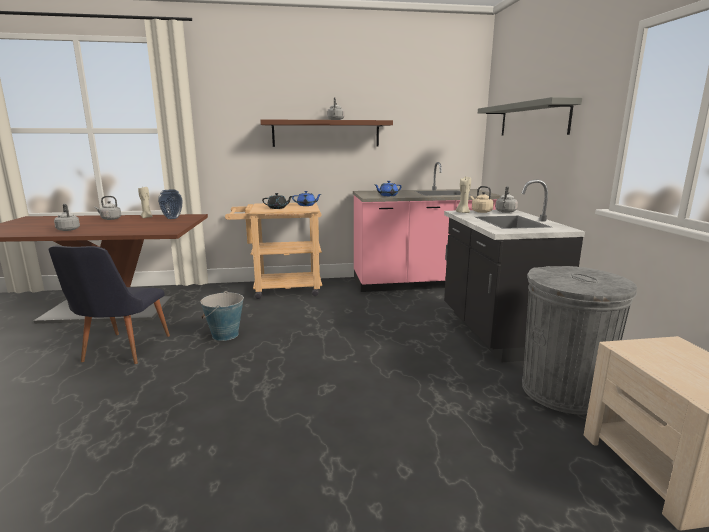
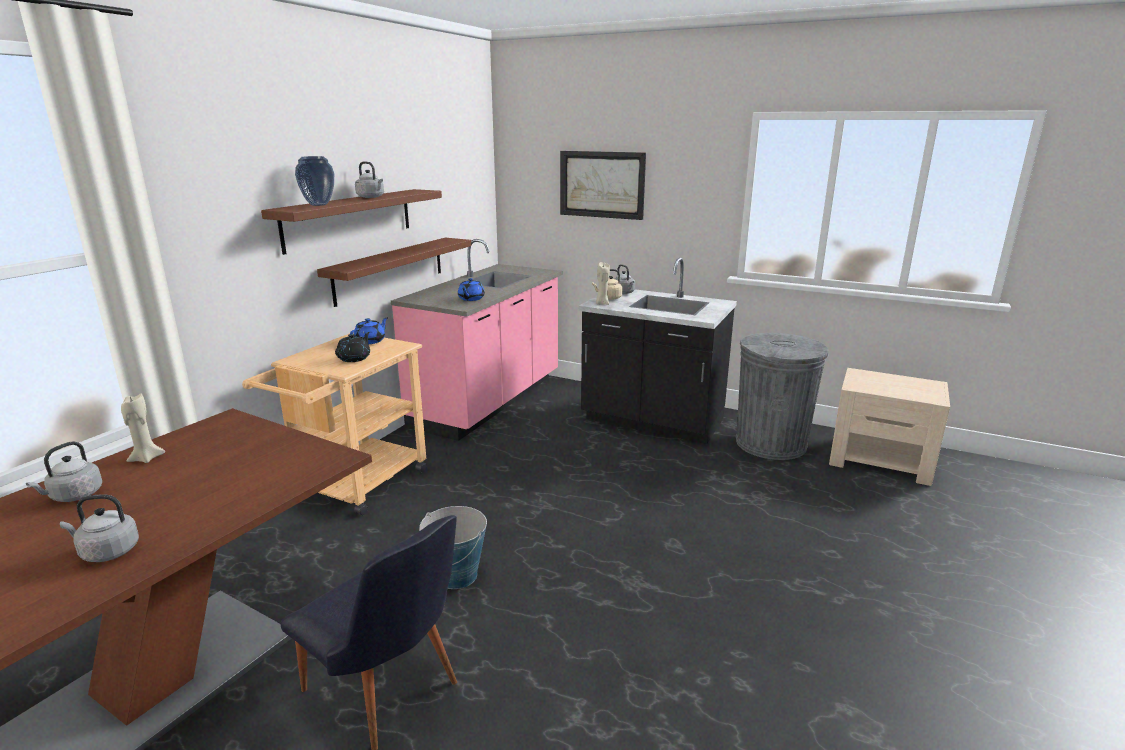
camera: 55 degrees left, 5 degrees up
(172, 218) = (213, 438): vase -> vase (319, 204)
(357, 171) = (390, 269): none -> brown shelf
(533, 119) = (602, 184): grey shelf -> picture

